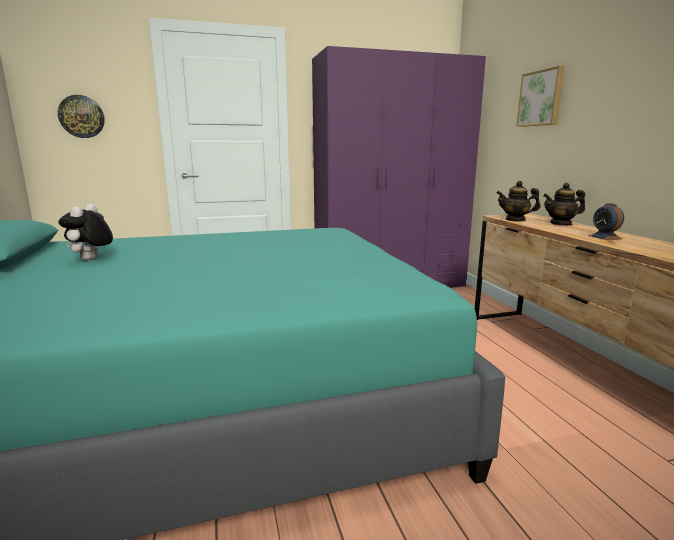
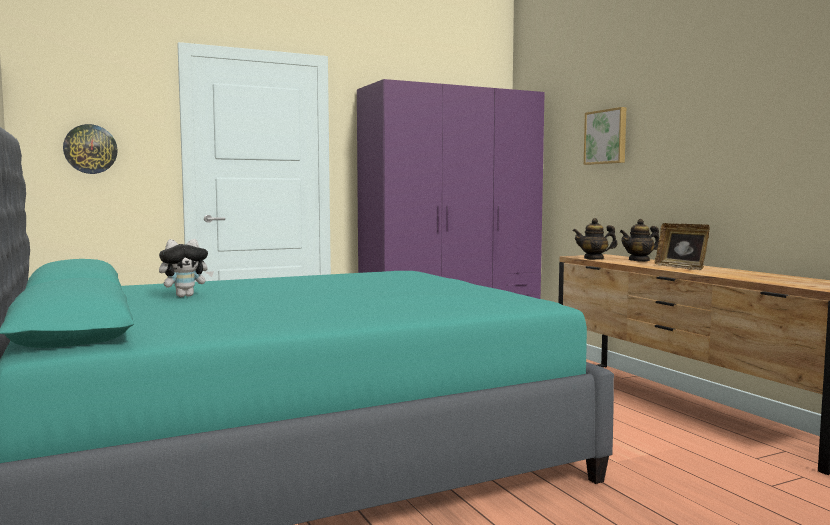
camera: 10 degrees left, 10 degrees down
(91, 259) = (185, 296): plush toy -> plush toy turned 120 degrees counterclockwise
(605, 237) = (681, 267): alarm clock -> picture frame

